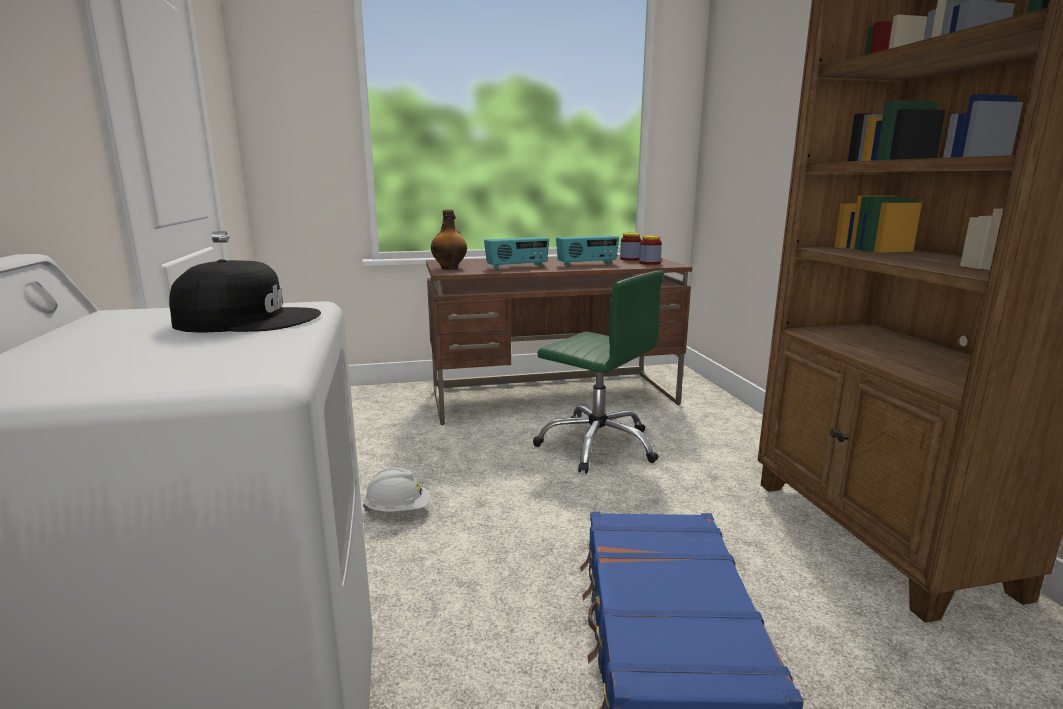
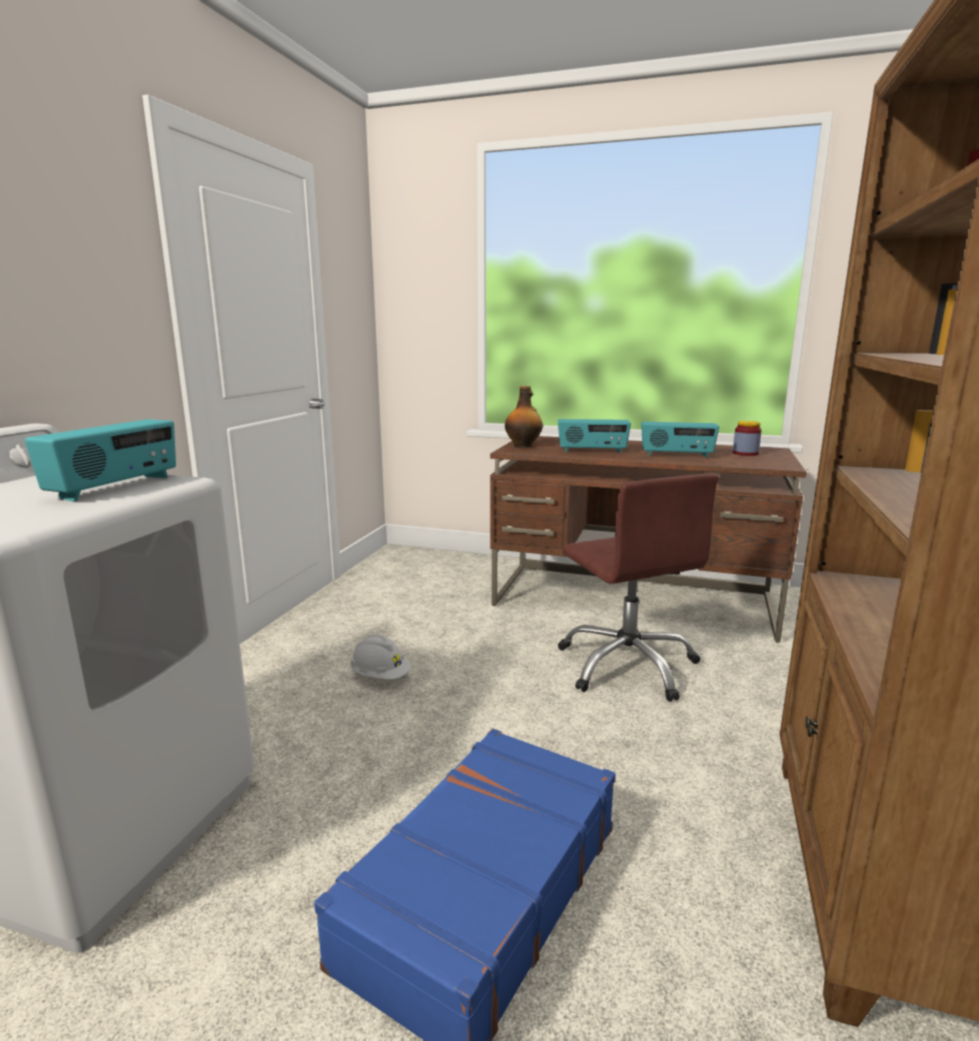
camera: 30 degrees right, 0 degrees up
(248, 319) = (116, 487): black cap -> radio
(598, 445) = (628, 665): green office chair -> brown office chair
(649, 263) = (758, 461): jar -> none

